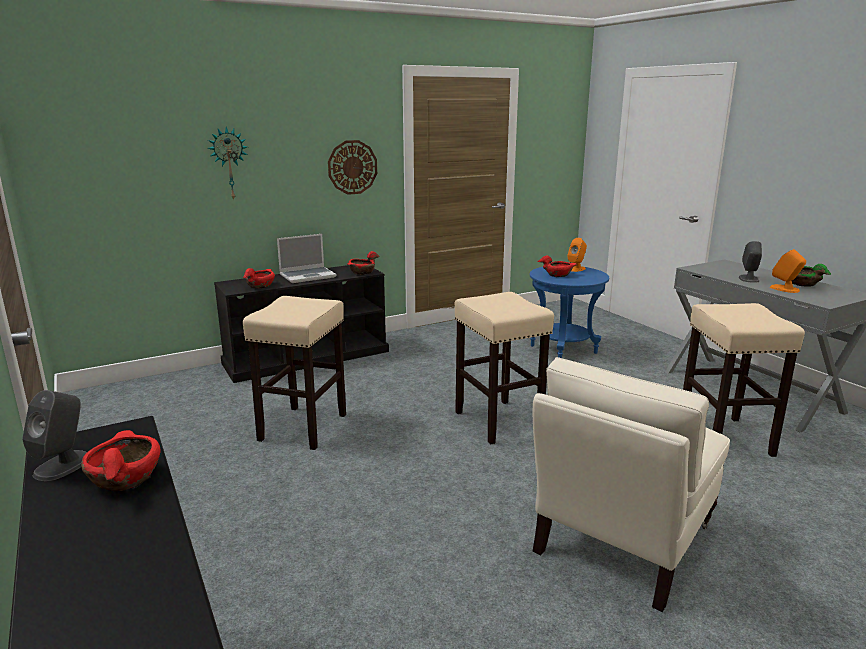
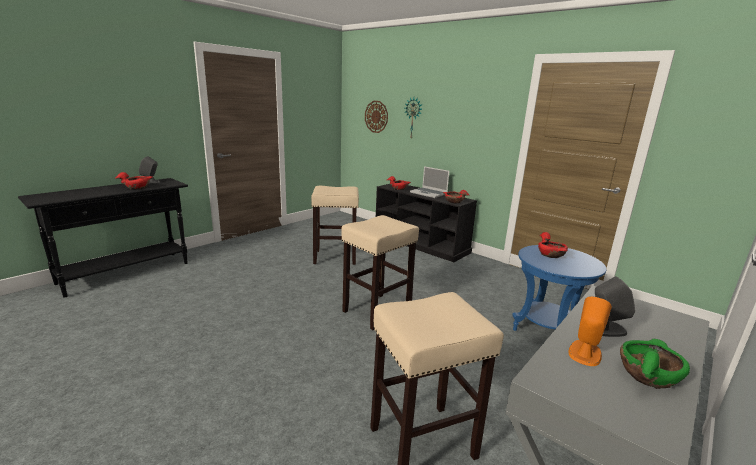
camera: 70 degrees right, 0 degrees up
(352, 167) = (481, 130): wall clock -> wall clock (376, 116)
(576, 269) = (587, 261): orange speaker -> none
(621, 541) = (234, 370): beige armchair -> none

